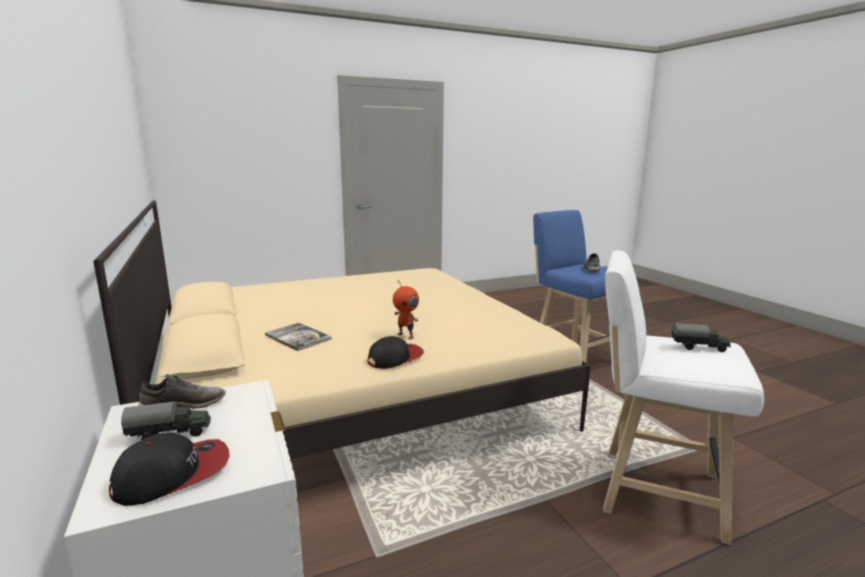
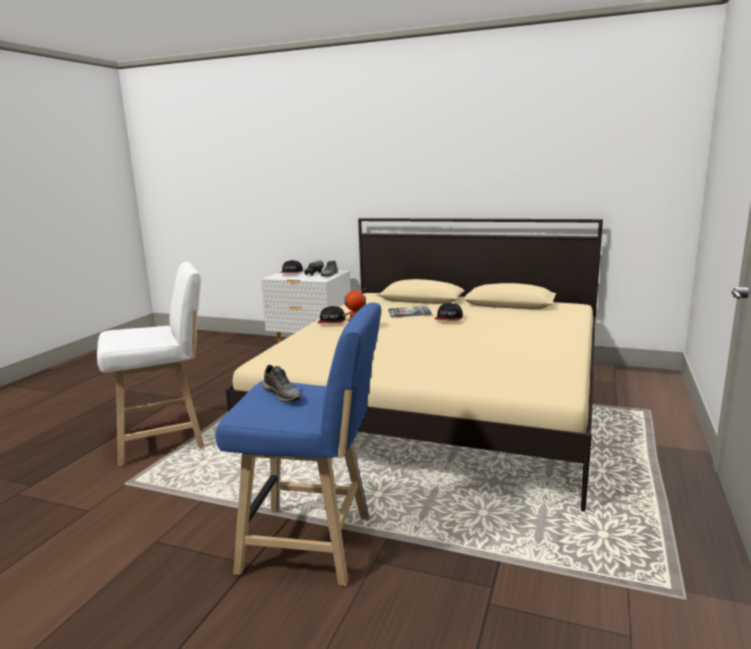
camera: 135 degrees right, 0 degrees up
(307, 316) = (449, 319): none -> cap
(699, 347) = (133, 335): toy truck -> none

